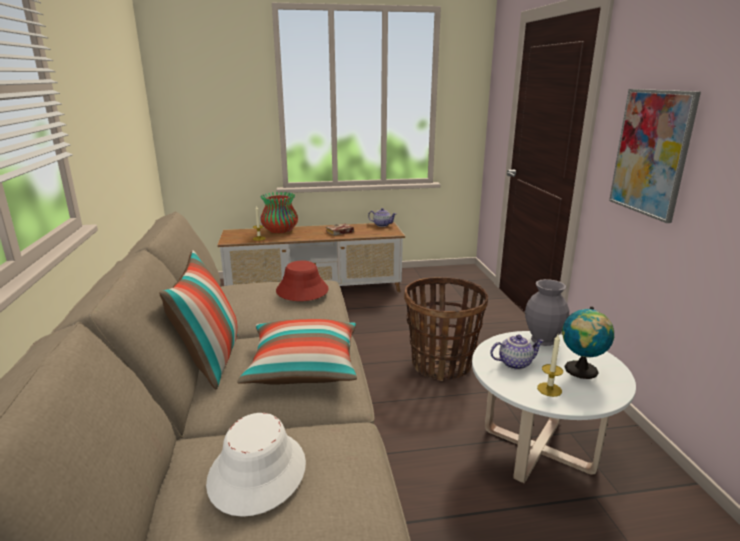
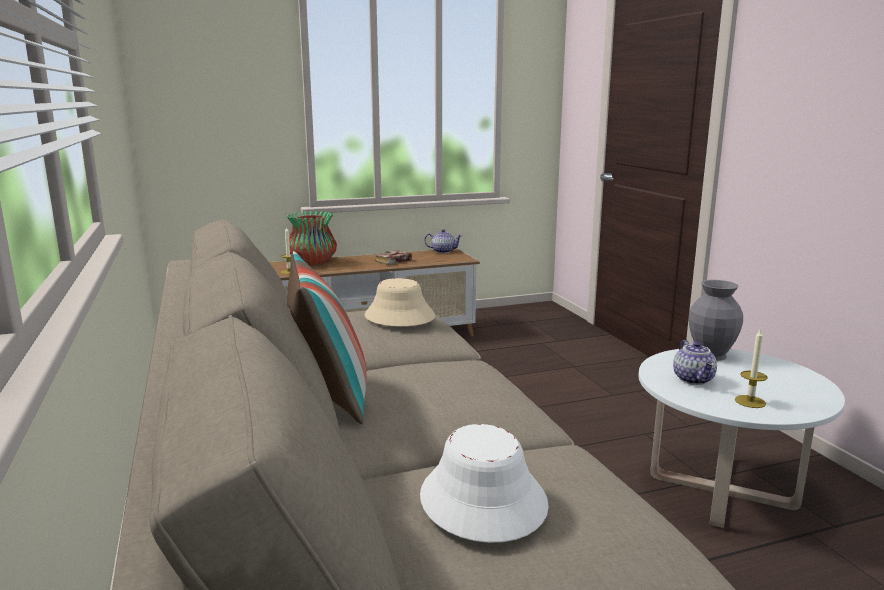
camera: 10 degrees left, 5 degrees down
(302, 290) = (399, 317): red hat -> beige hat
(303, 367) = (458, 394): pillow -> none
(441, 364) = (564, 411): basket -> none
(515, 363) = (694, 379): teapot -> teapot turned 105 degrees clockwise
(581, 371) = (773, 382): globe -> none
(651, 153) = (811, 127): picture -> none

